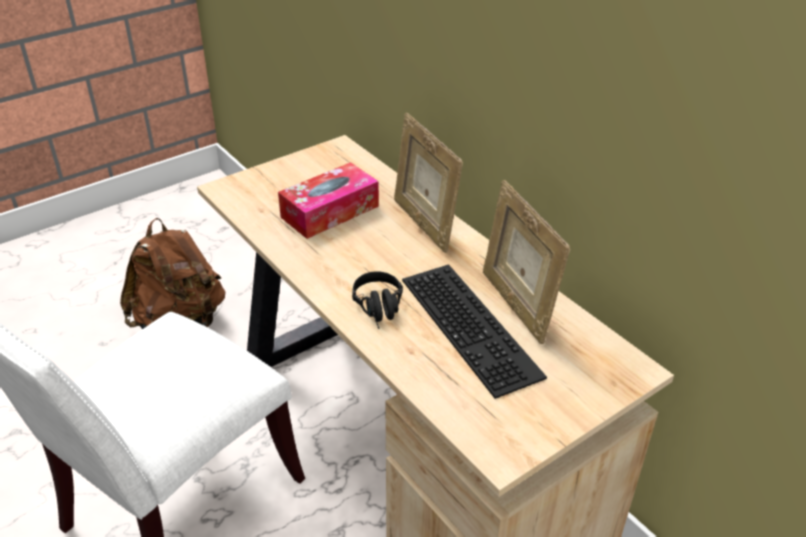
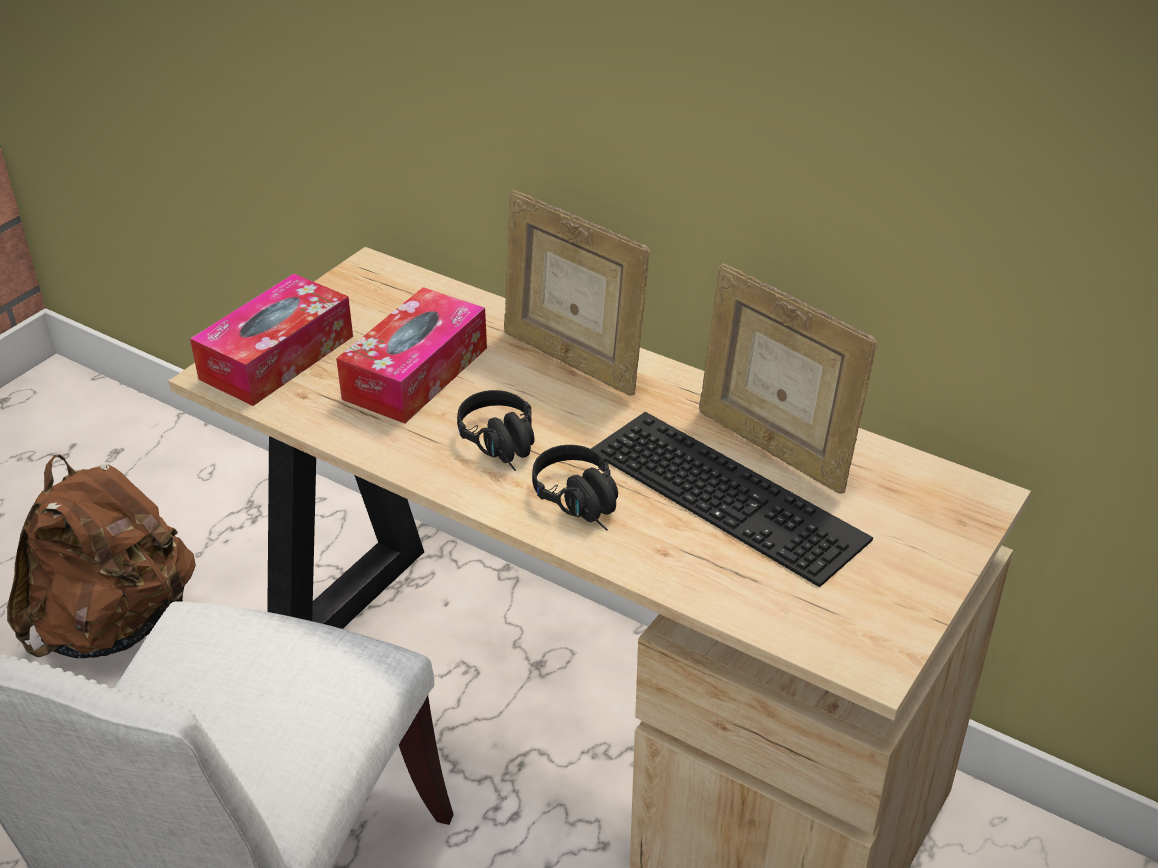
camera: 20 degrees left, 0 degrees up
(260, 186) = (277, 357): none -> tissue box
(354, 265) = (504, 447): none -> black headphones

